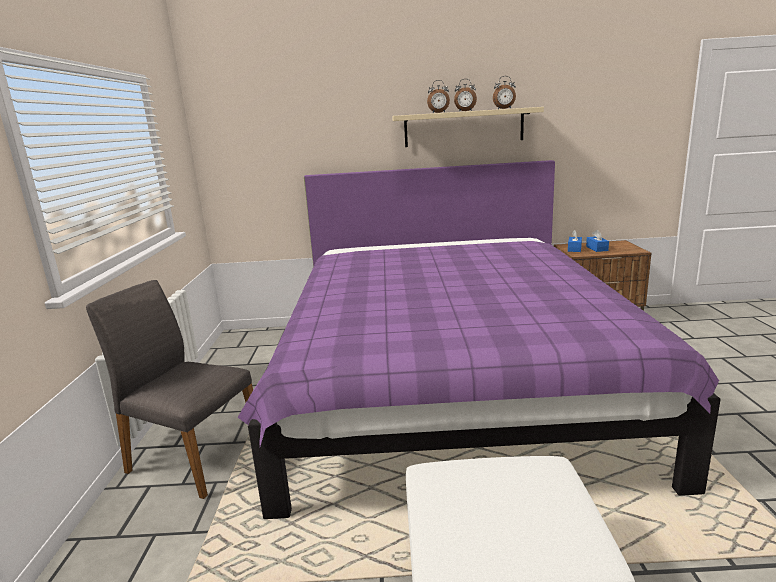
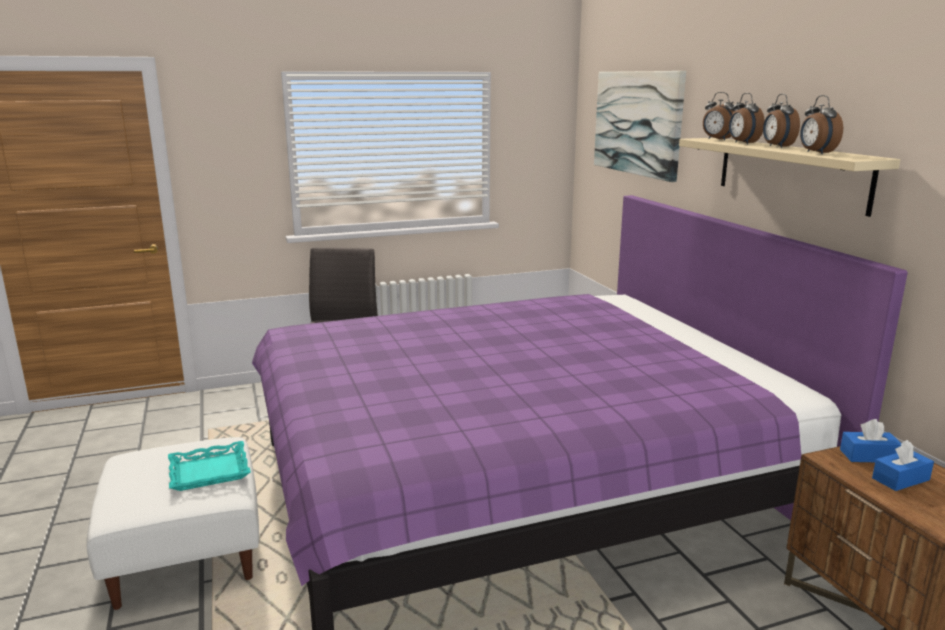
camera: 70 degrees right, 0 degrees up
(294, 117) = (637, 123): none -> picture
(411, 114) = (717, 139): none -> alarm clock
(502, 478) = (209, 471): none -> turquoise tray

